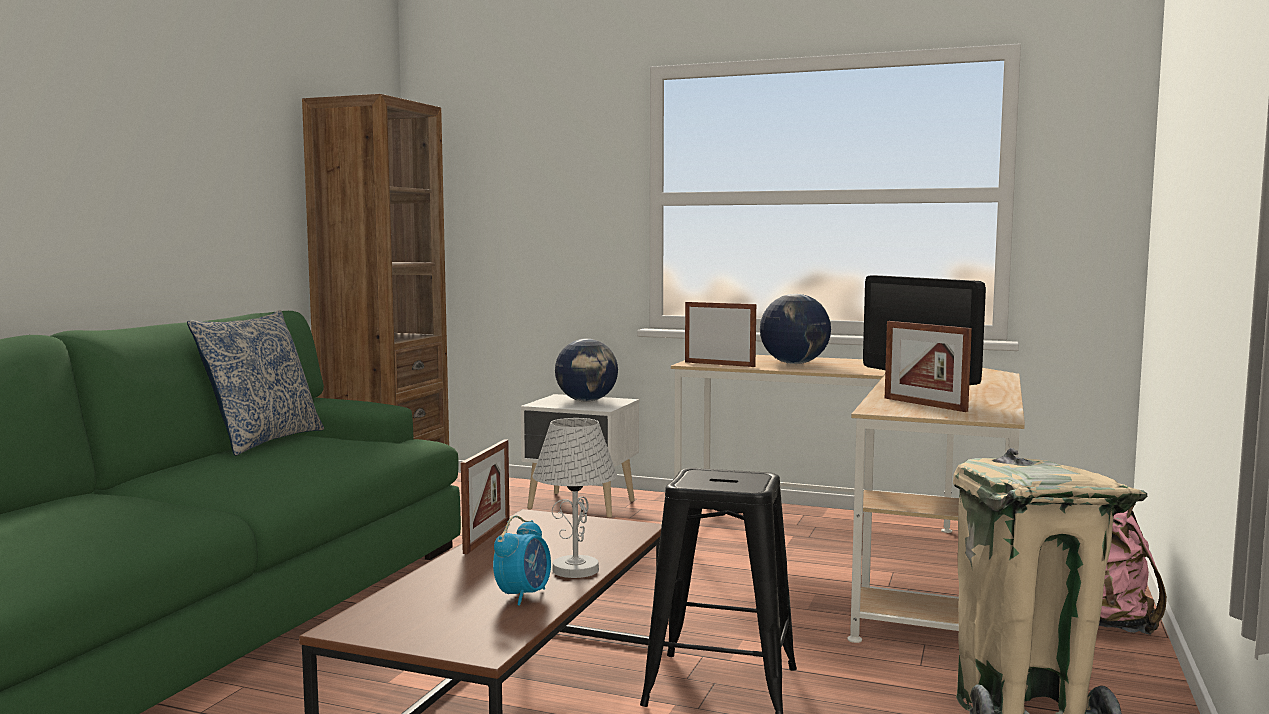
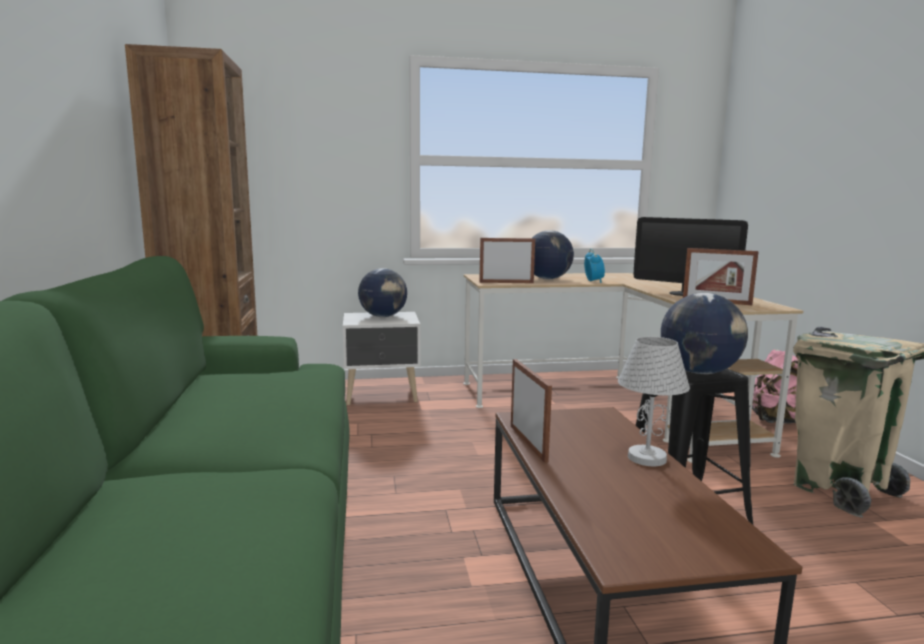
camera: 30 degrees left, 5 degrees up
(262, 441) = (194, 386): pillow -> none
(523, 595) = (667, 490): alarm clock -> alarm clock (593, 281)
(716, 482) = (700, 372): none -> globe

